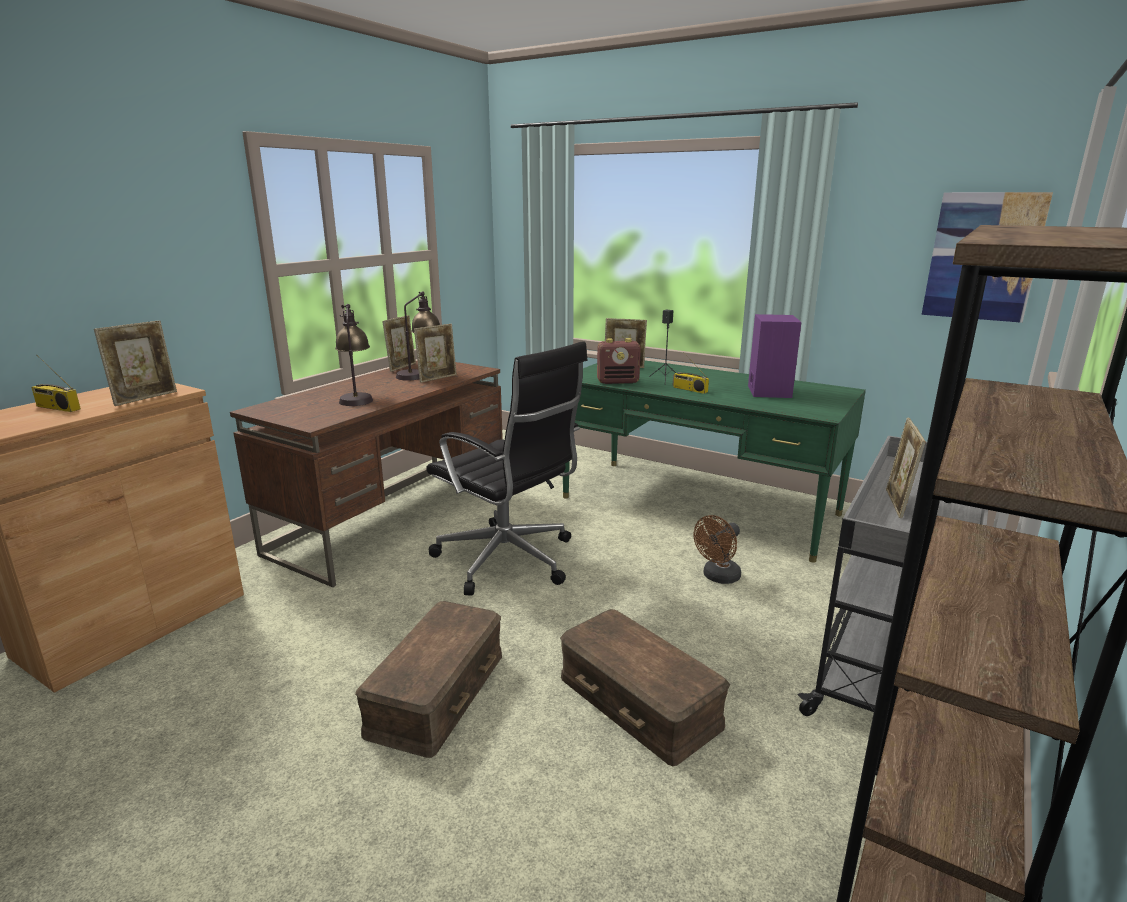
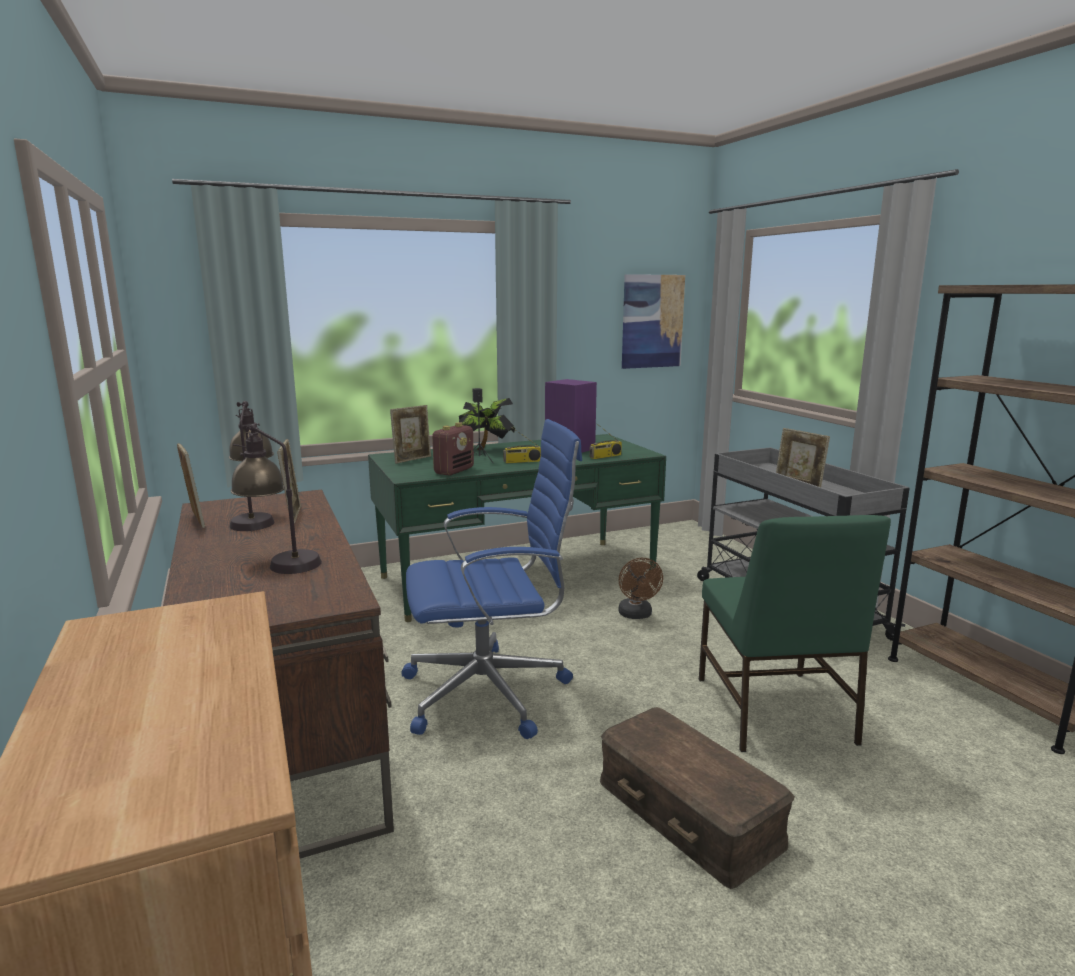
camera: 55 degrees left, 5 degrees down
(56, 408) = (130, 715): radio -> radio (605, 456)
(145, 398) = (230, 633): picture frame -> none
(508, 561) = (491, 692): black office chair -> blue office chair
(637, 701) = (773, 711): brown storage box -> green chair
(699, 374) = (487, 450): none -> potted plant

